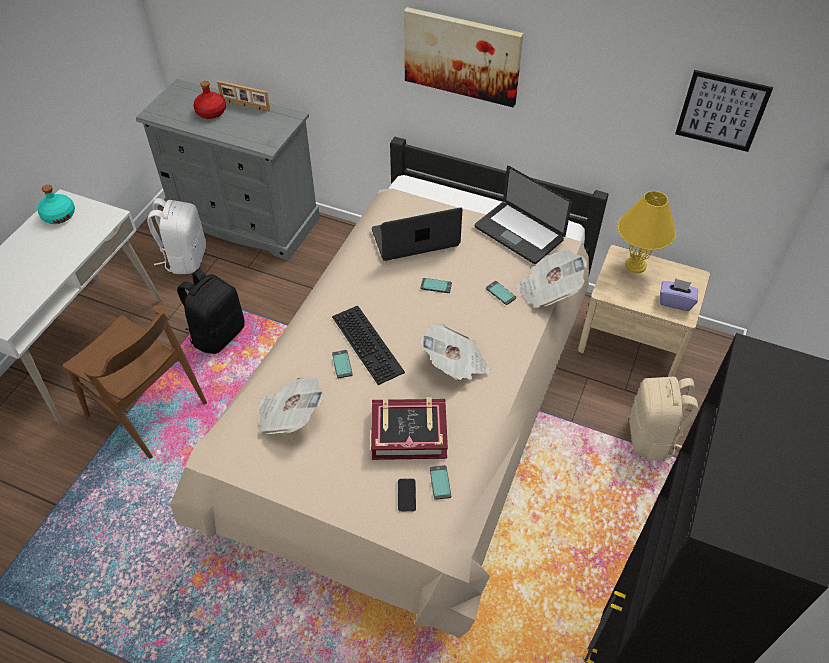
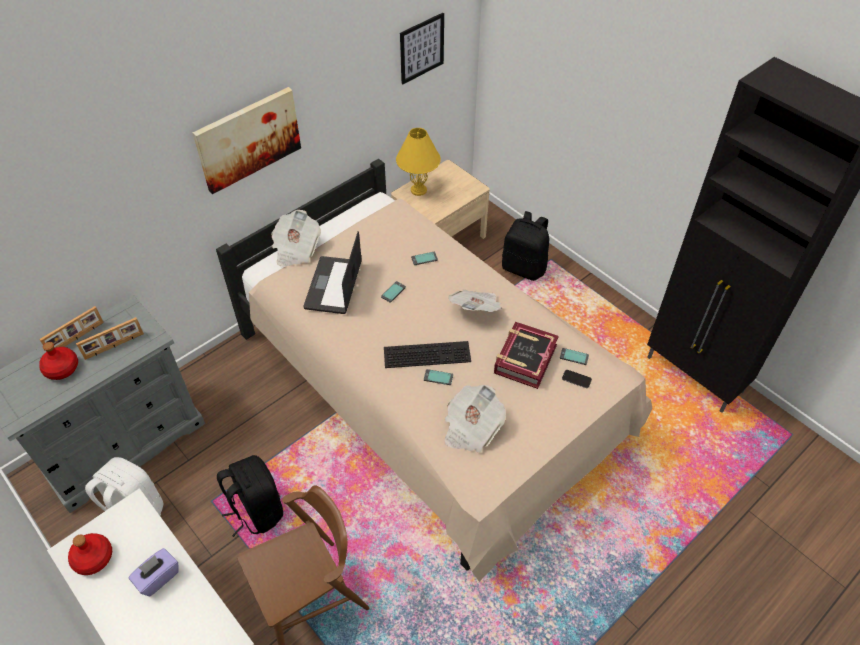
camera: 65 degrees left, 0 degrees up
(59, 215) = (93, 558): turquoise bottle -> red bottle
(247, 128) = (114, 346): none -> picture frame
(518, 233) = (371, 225): laptop -> none
(548, 290) = (437, 233): newspaper -> newspaper (296, 249)
(652, 438) = (524, 268): beige backpack -> black backpack
(675, 302) = (463, 186): purple tissue box -> purple tissue box (158, 577)

